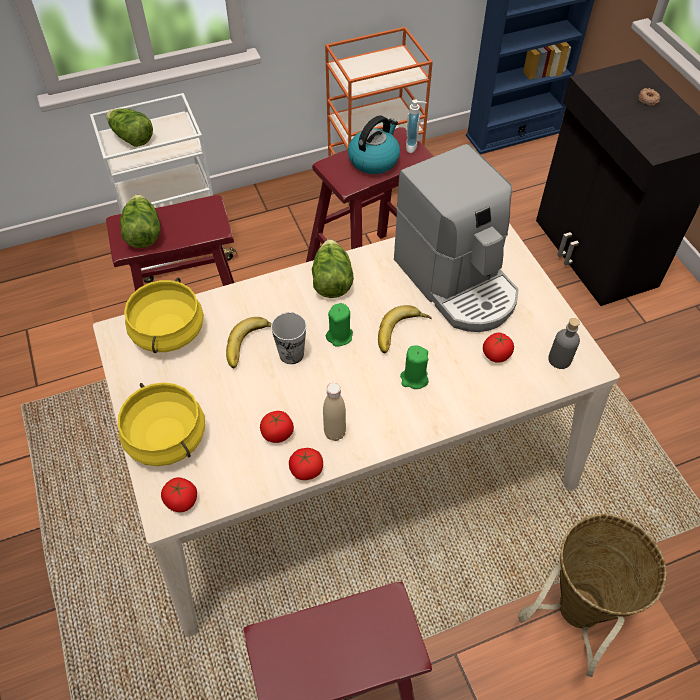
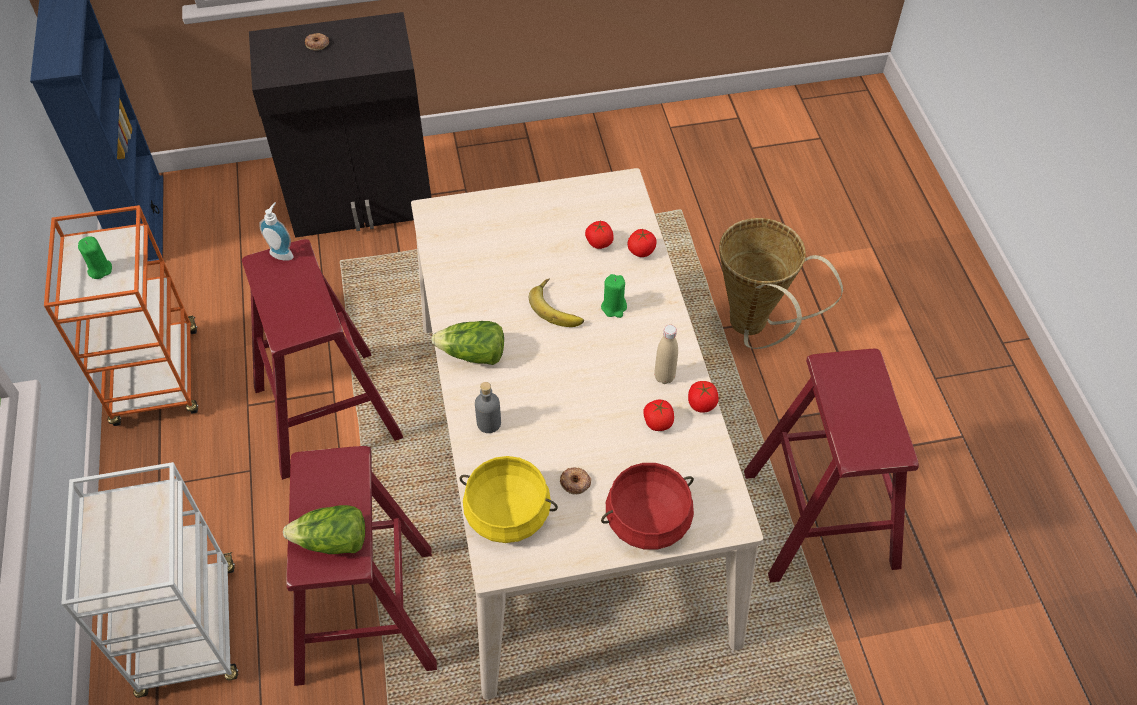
camera: 80 degrees left, 0 degrees up
(131, 137) = (110, 567): lettuce -> none
(167, 437) = (648, 518): yellow cooking pot -> red cooking pot
(181, 501) = (722, 508): tomato -> tomato (641, 251)
(202, 375) = (575, 482): none -> donut
(251, 346) = (546, 434): banana -> none
(291, 354) = (564, 401): cup -> none
(339, 336) = (550, 357): green candle -> green candle (99, 269)
(374, 159) = (290, 292): kettle -> none
(457, 283) = (505, 252): coffee machine -> none
(559, 359) = (613, 201): grey bottle -> grey bottle (489, 423)

